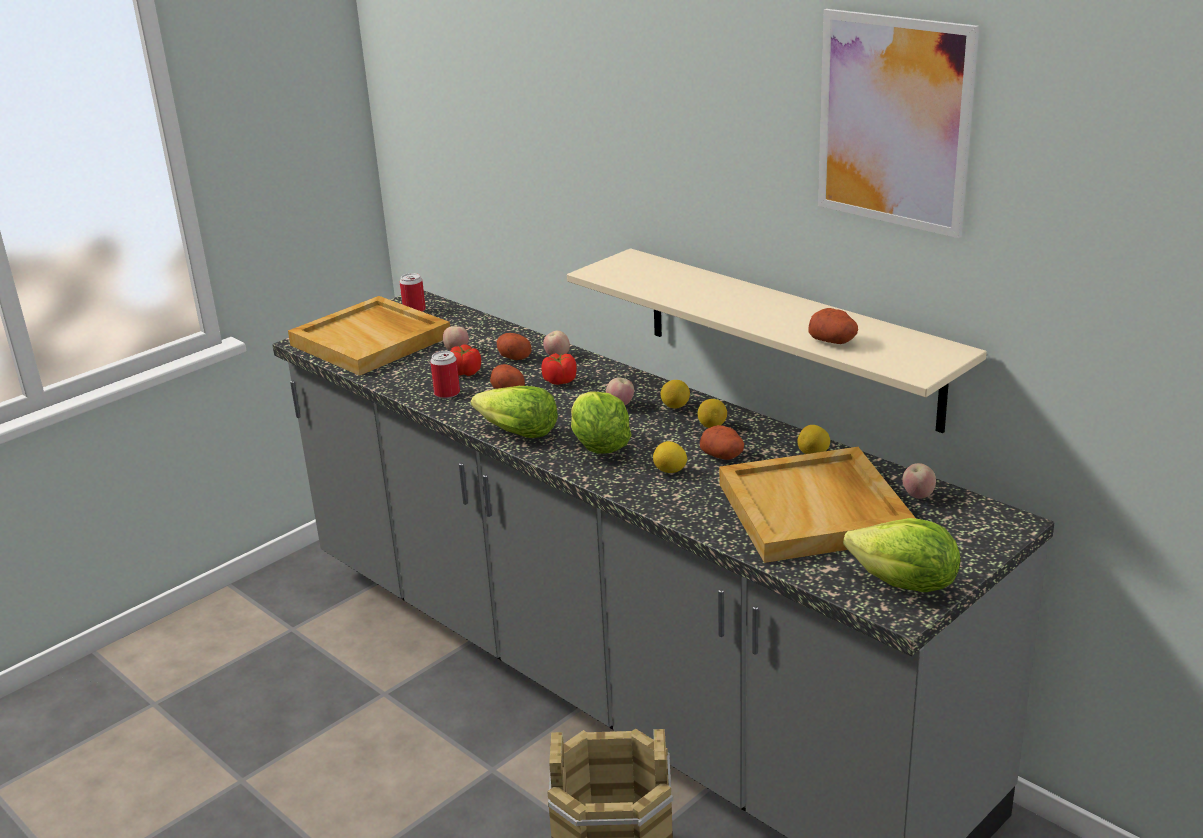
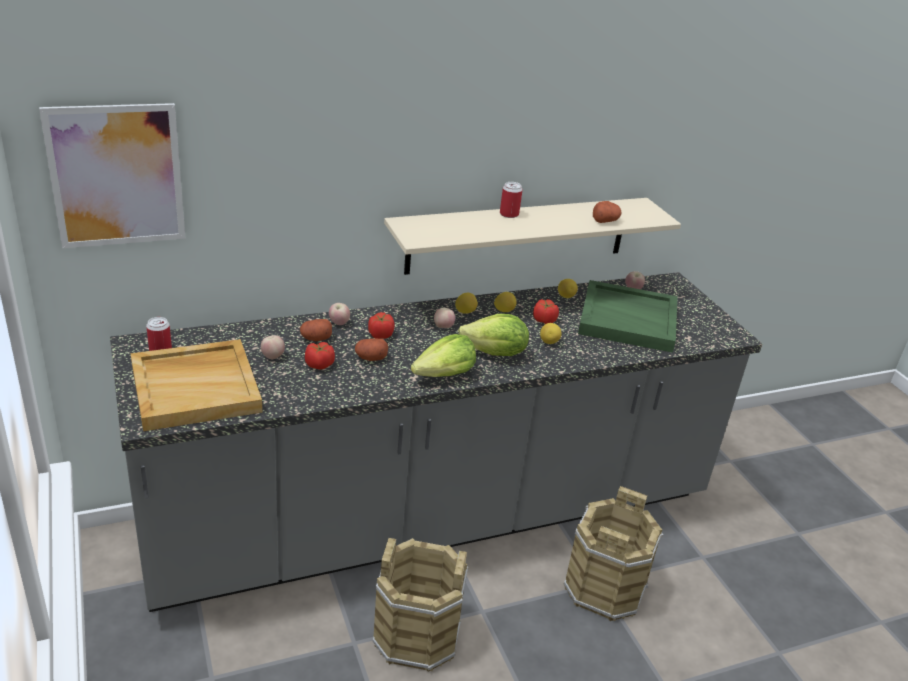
camera: 70 degrees left, 5 degrees up
(423, 731) = (416, 634): none -> brown bucket
(447, 393) = (347, 383): can -> can (509, 214)
(723, 456) = (544, 320): potato -> tomato
(815, 511) = (628, 319): beige tray -> green tray
(893, 122) = (609, 80): picture -> picture (117, 176)
(904, 585) = (715, 326): lettuce -> none

